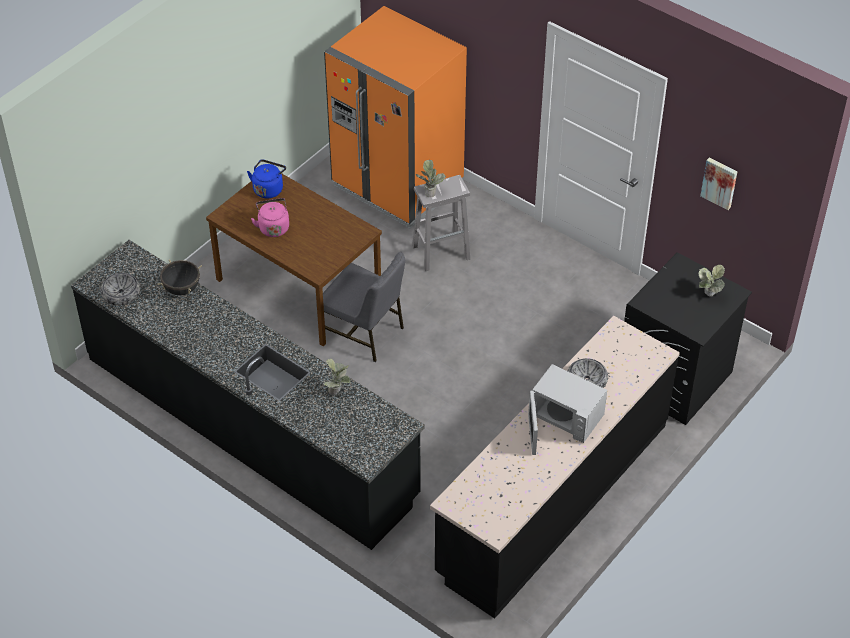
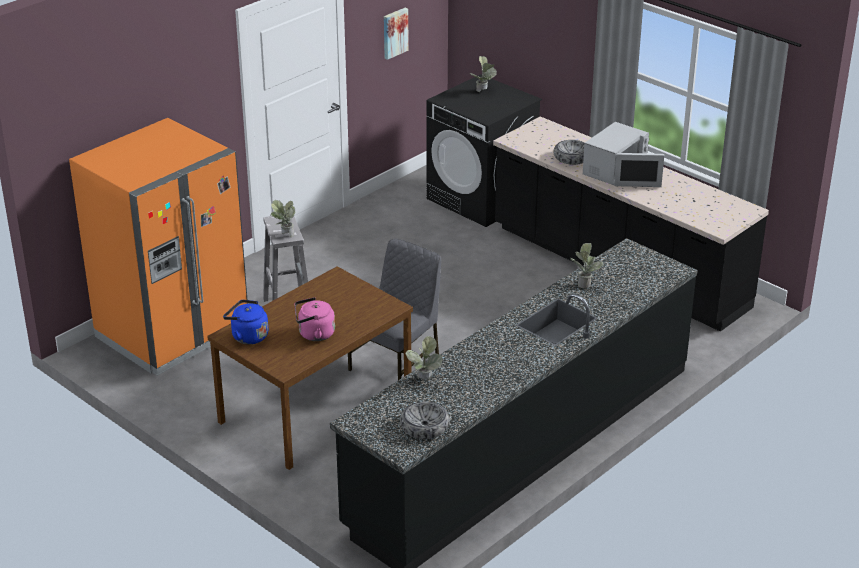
camera: 85 degrees left, 15 degrees down
(182, 289) = (424, 381): black cooking pot -> potted plant

